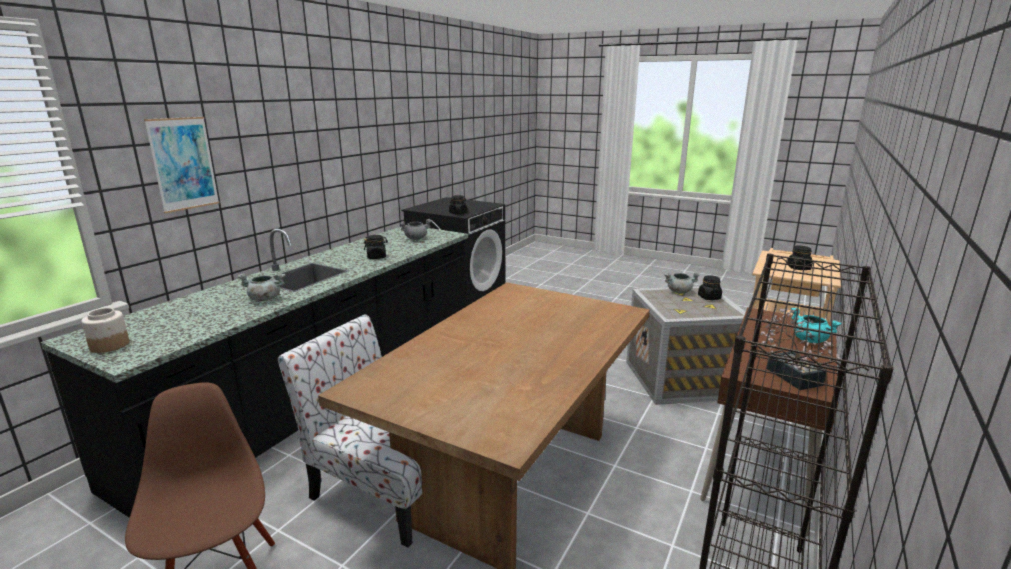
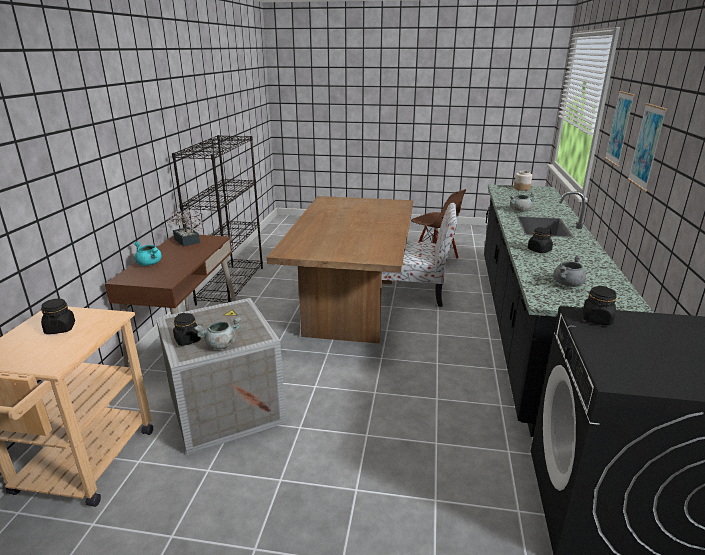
camera: 160 degrees right, 5 degrees up
(269, 159) = (646, 146): none -> picture

